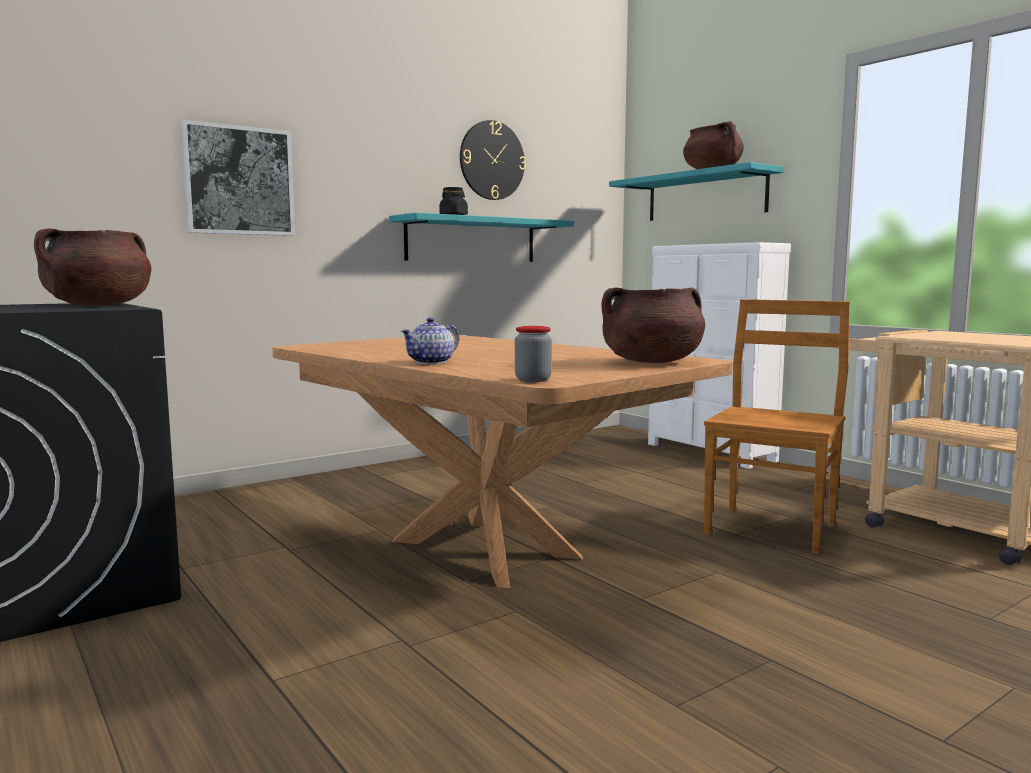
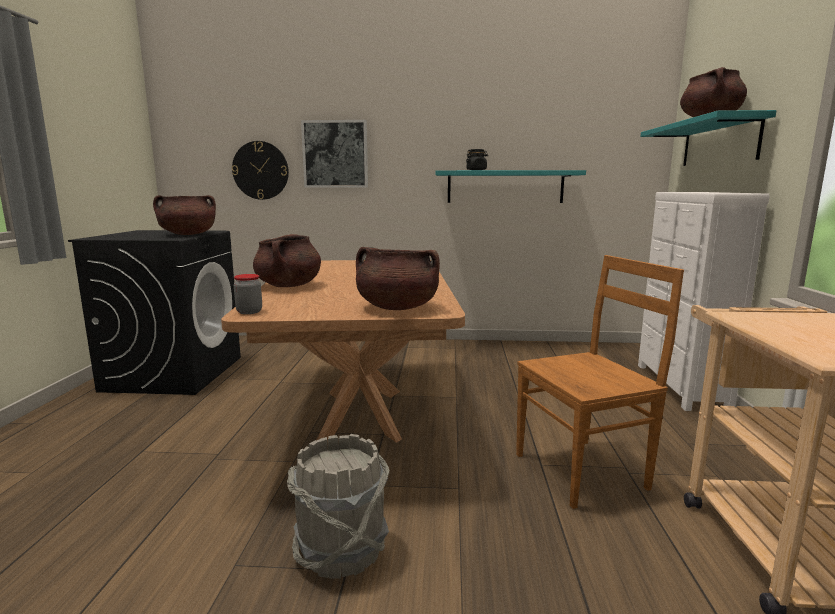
camera: 40 degrees right, 5 degrees up
(432, 362) = (288, 286): teapot -> brown cooking pot
(492, 160) = (527, 123): wall clock -> wall clock (260, 170)
(736, 650) = (341, 551): none -> grey bucket

